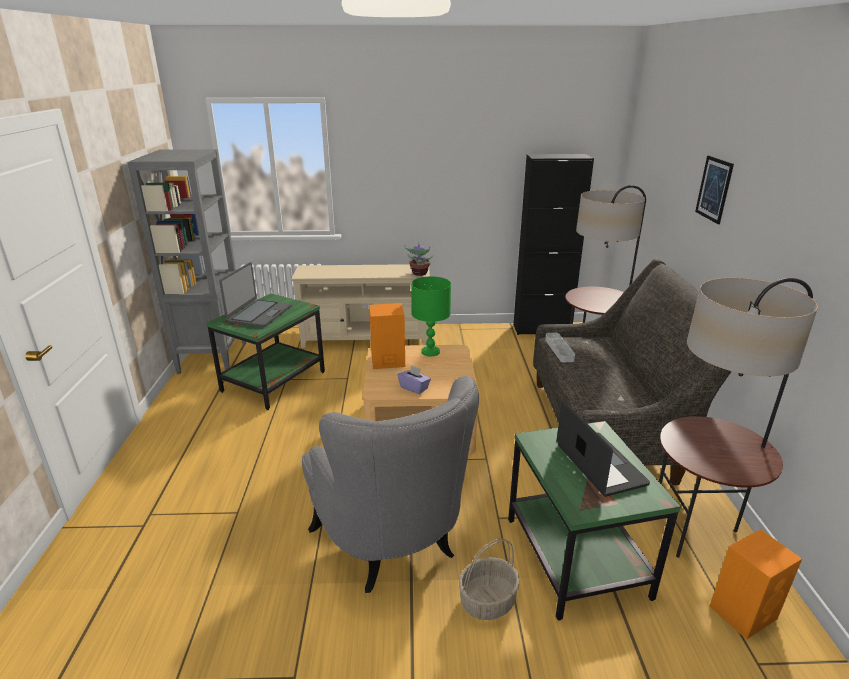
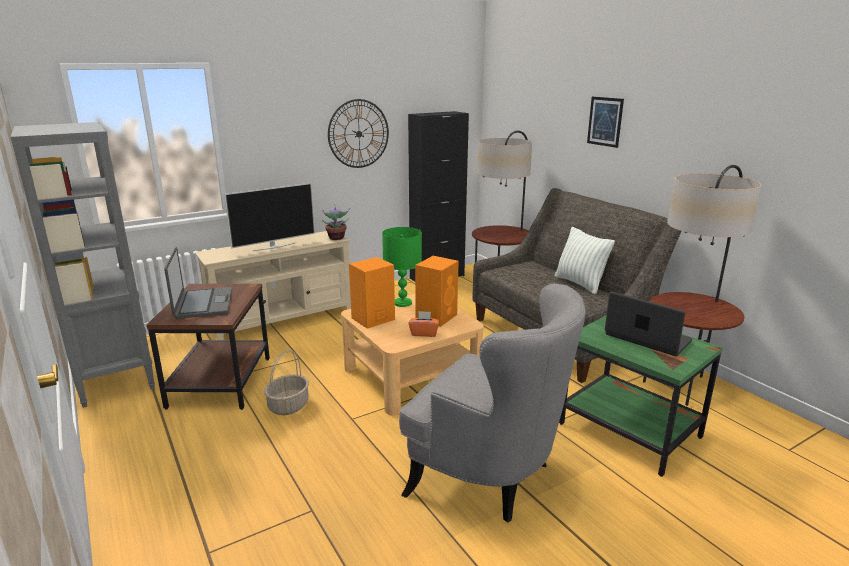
camera: 30 degrees left, 5 degrees down
(273, 382) = (219, 382): green side table -> brown side table
(359, 272) = (274, 247): none -> television
(414, 388) = (424, 333): purple tissue box -> orange tissue box
(469, 171) = (358, 134): none -> wall clock
(488, 601) = (603, 485): basket -> basket (288, 405)
(559, 350) = (508, 277): grey tray -> none
(630, 377) = (580, 284): none -> pillow
(744, 612) = (753, 423): orange speaker -> orange speaker (437, 317)

